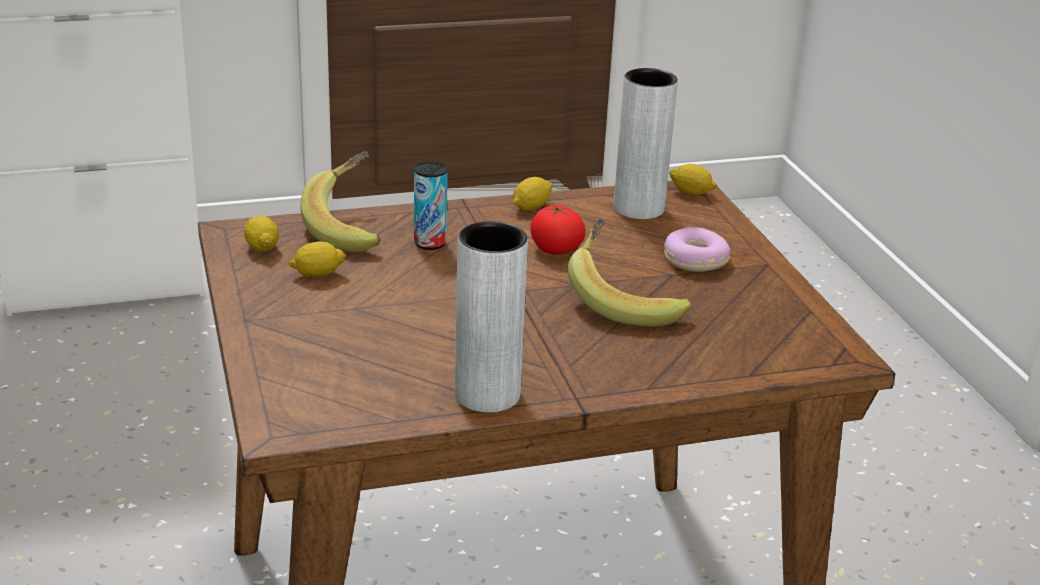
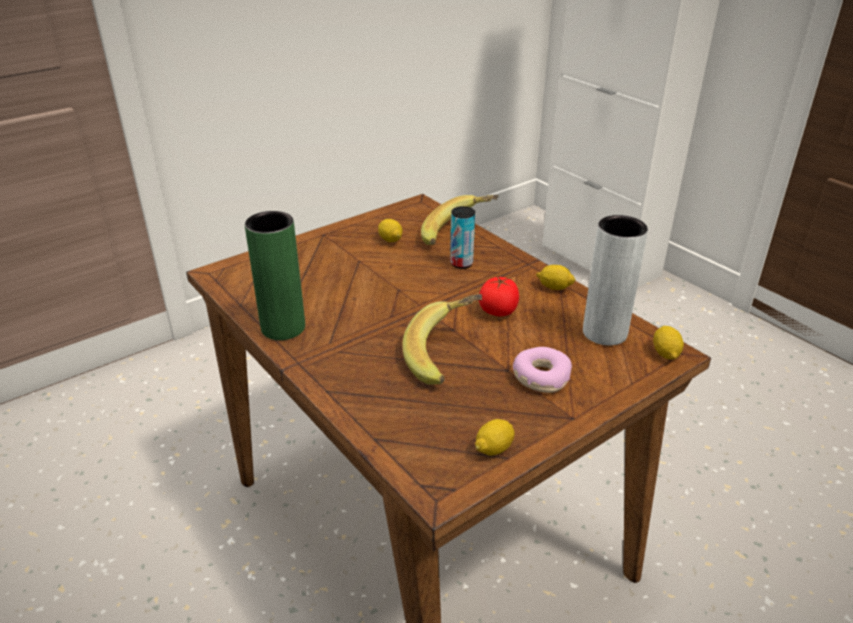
camera: 70 degrees right, 5 degrees up
(262, 247) = (407, 216): lemon -> lemon (494, 448)
(487, 395) = (283, 328): grey vase -> green vase

